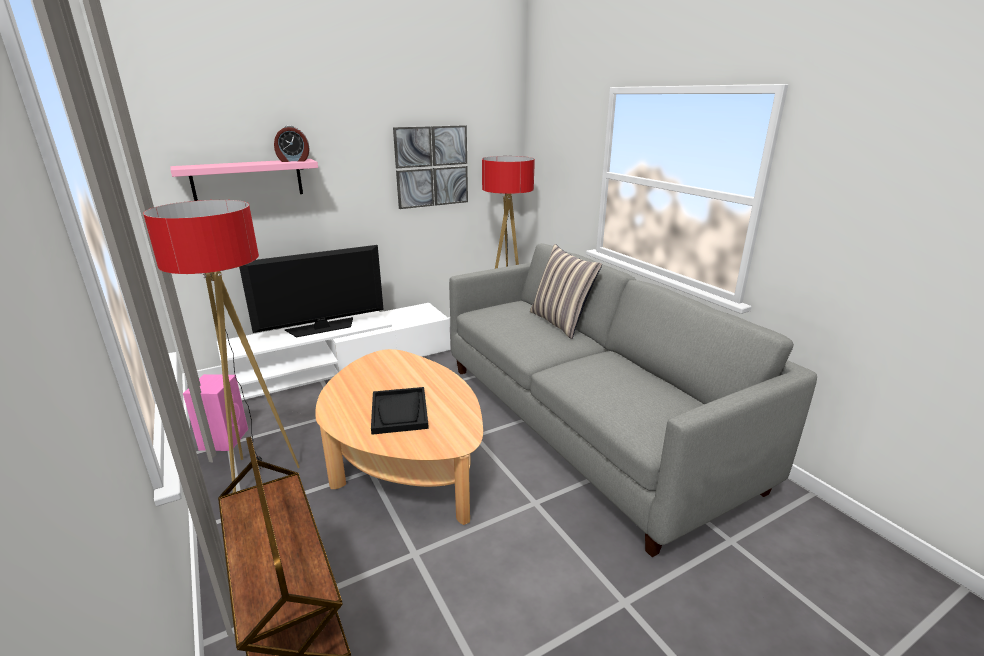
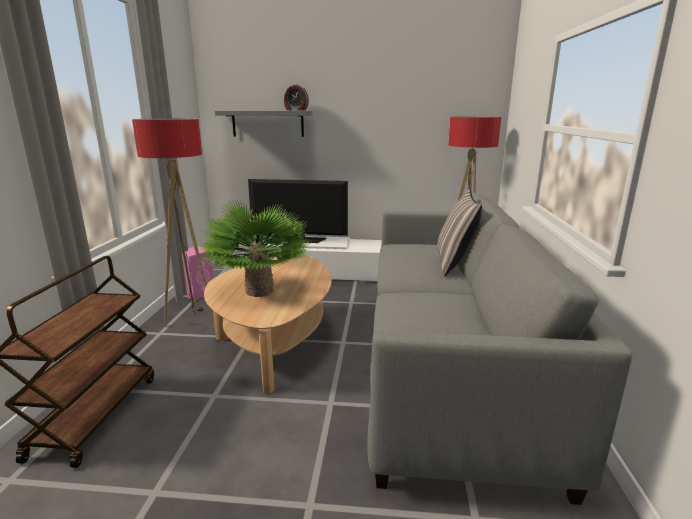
camera: 35 degrees right, 5 degrees down
(247, 180) = (267, 123): pink shelf -> grey shelf
(399, 412) = (259, 291): black tray -> potted plant
(432, 166) = (411, 123): picture -> none

